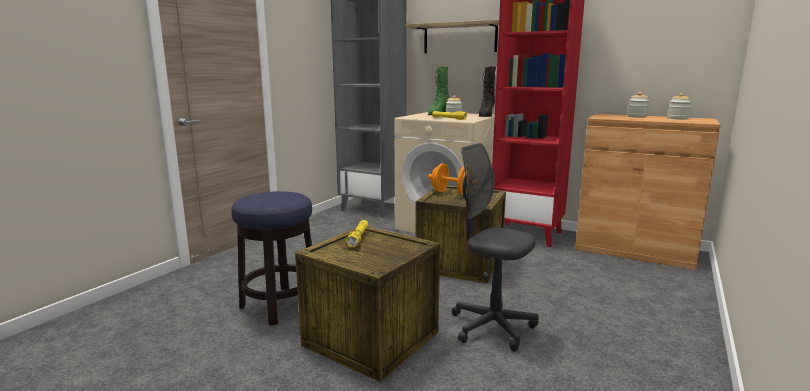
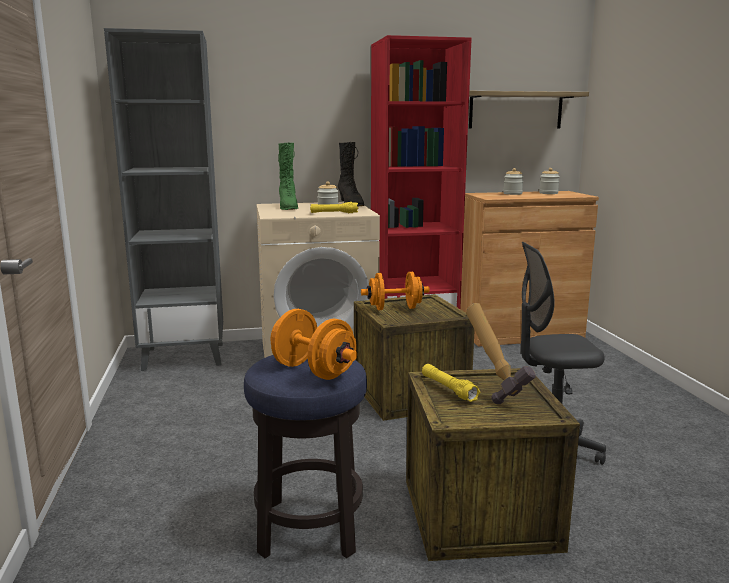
camera: 40 degrees left, 0 degrees up
(266, 200) = (313, 371): none -> orange dumbbell
(385, 247) = (495, 390): none -> hammer
(459, 38) = (292, 103): shelf -> shelf (515, 110)

